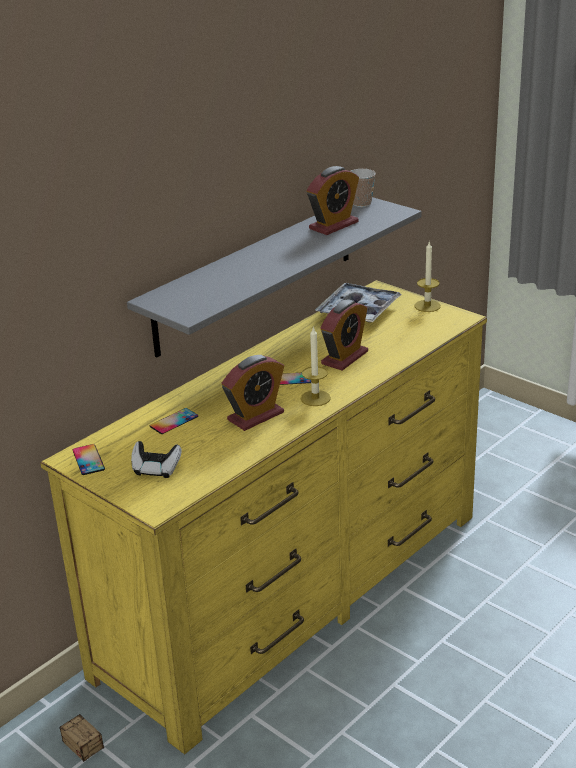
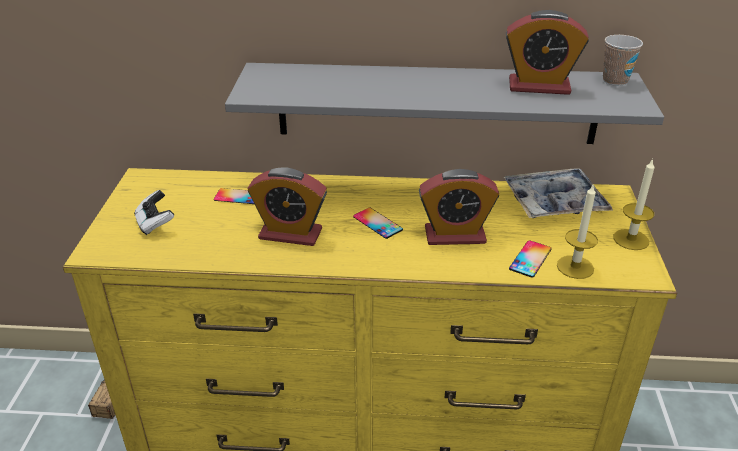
camera: 50 degrees right, 5 degrees up
(88, 460) = (145, 186): phone -> phone (530, 259)
(315, 398) = (359, 252): candle -> candle (575, 267)

